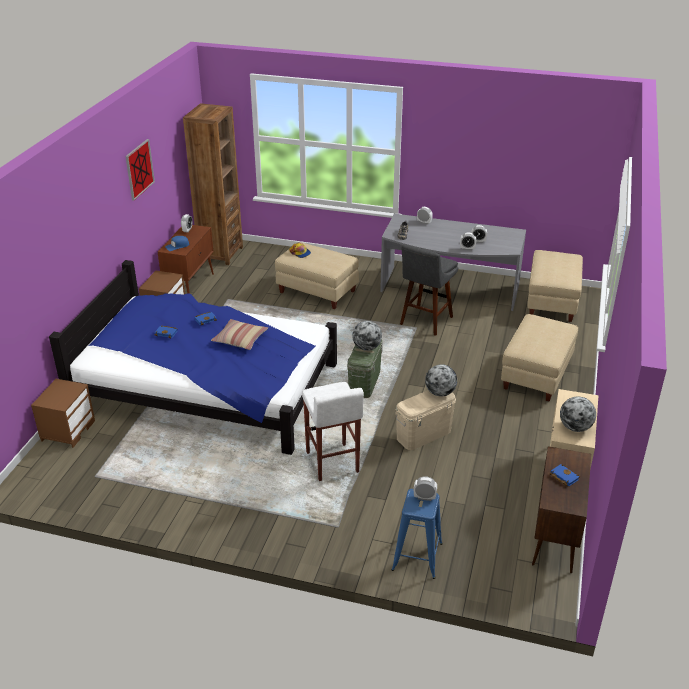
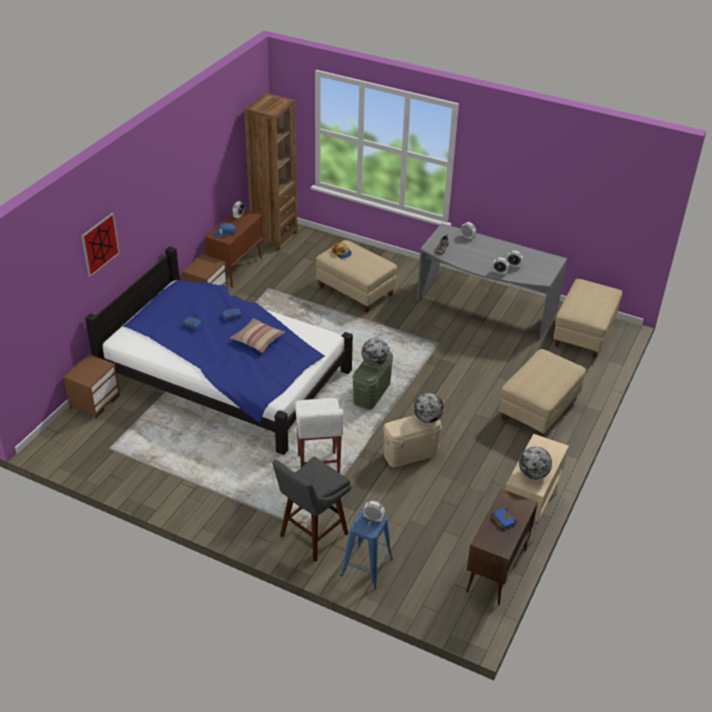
camera: 10 degrees right, 5 degrees up
(139, 169) = (192, 161): picture -> picture (100, 244)
(425, 322) = (449, 338): grey stool -> grey stool (311, 537)

